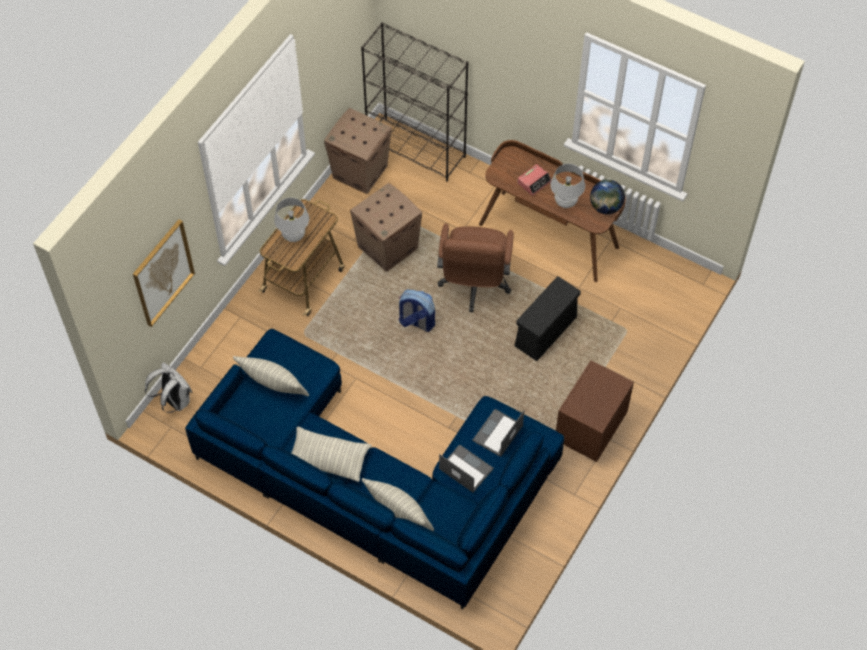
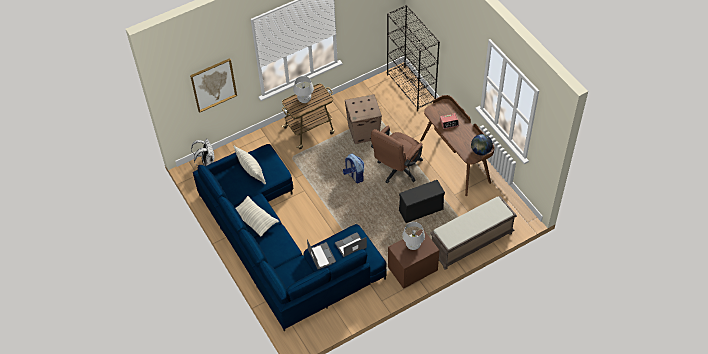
camera: 30 degrees right, 5 degrees down
(360, 172) = (374, 88): cardboard box -> none
(399, 512) = (273, 262): pillow -> none
(565, 202) = (460, 139): white table lamp -> white table lamp (413, 245)
(645, 349) = (471, 242): none -> brown bench

